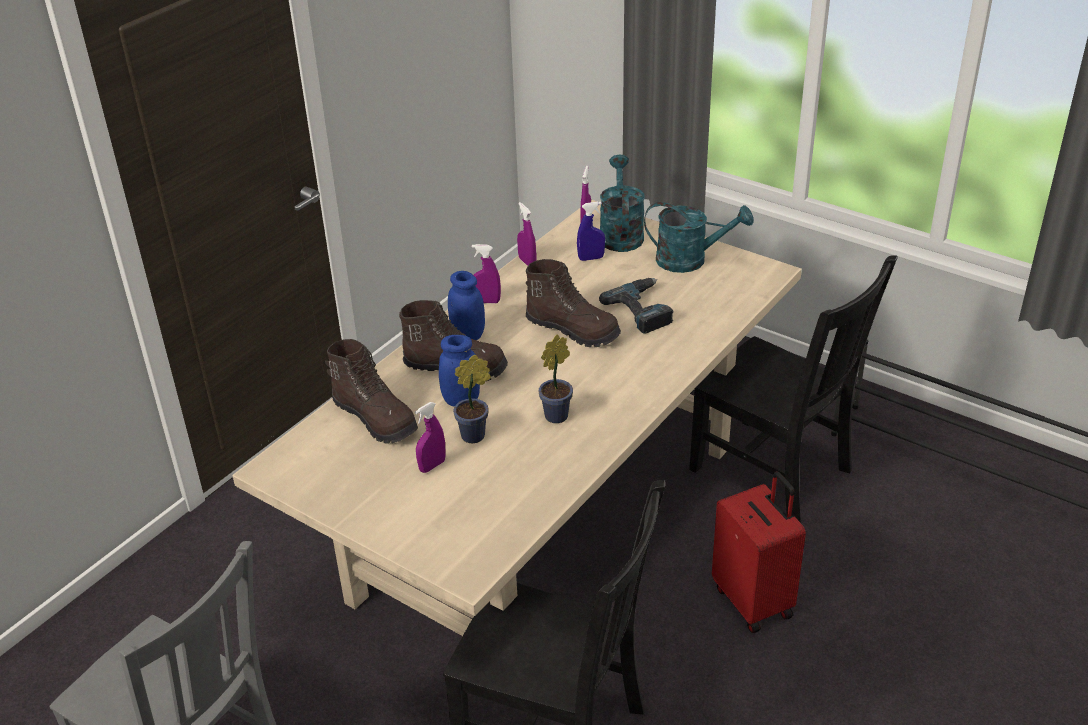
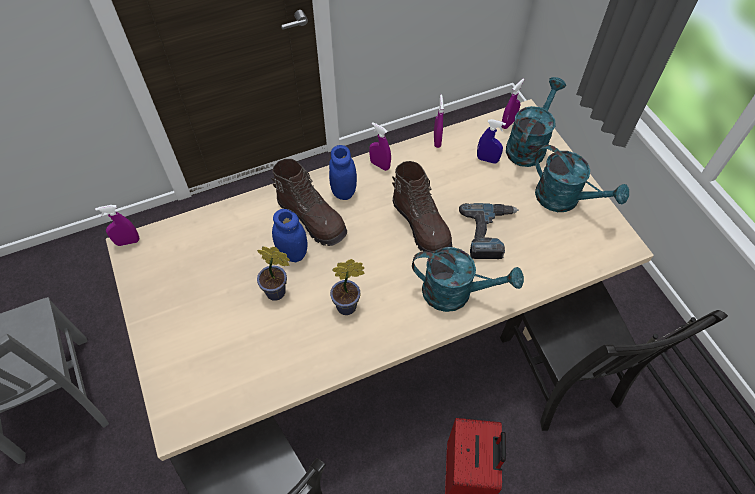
camera: 30 degrees right, 20 degrees up
(376, 418) = (226, 238): brown boot -> none
(432, 466) = (228, 305): purple spray bottle -> purple spray bottle (128, 242)
(652, 363) = (456, 293): none -> turquoise watering can

